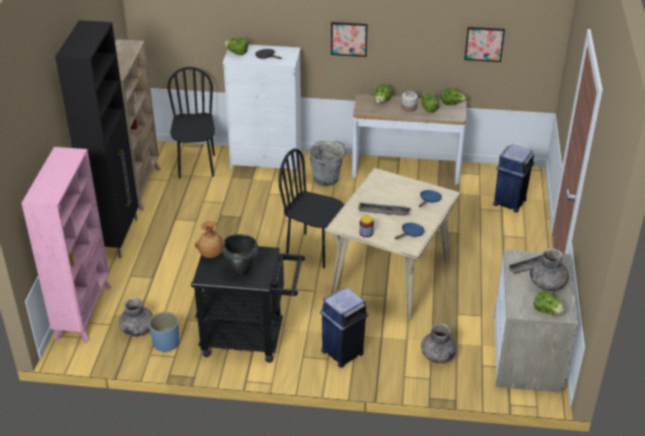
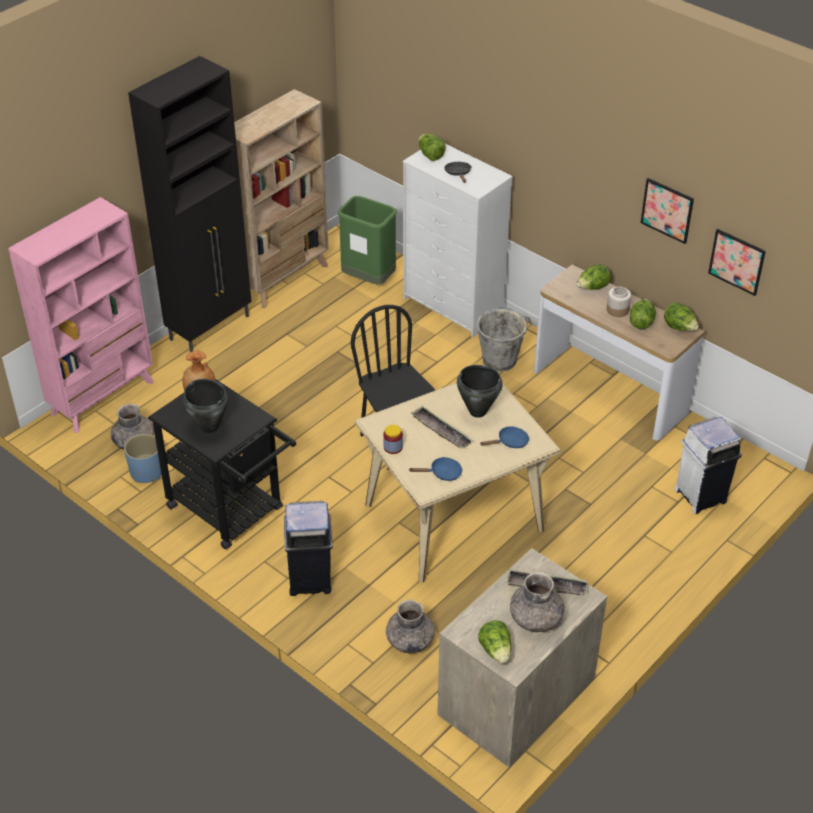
camera: 35 degrees right, 5 degrees up
(196, 166) = (369, 279): black chair -> green trash can
(349, 39) = (571, 187): picture -> picture (667, 210)
(392, 192) = (477, 411): none -> black cooking pot
(510, 202) = (701, 495): blue trash can -> white trash can

